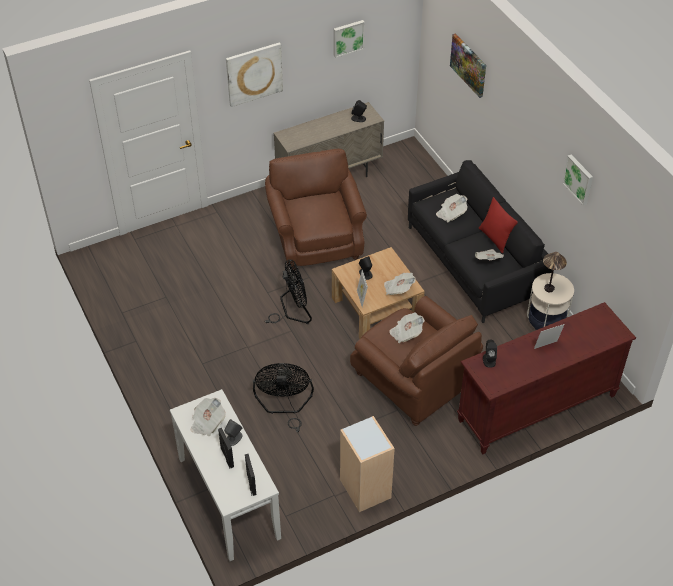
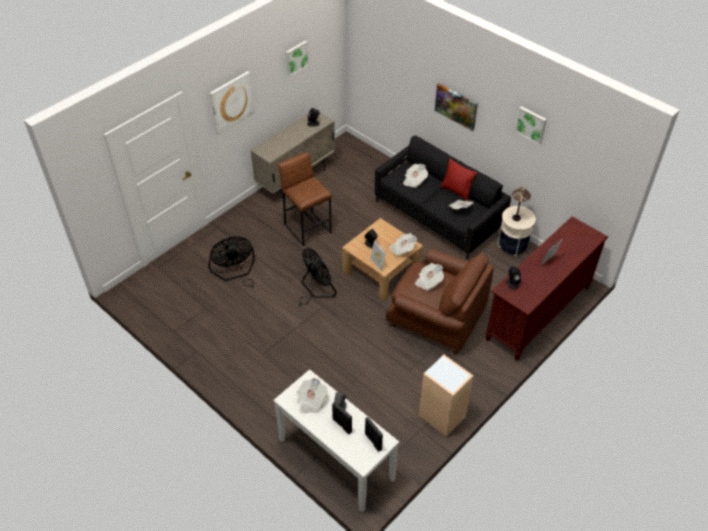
camera: 20 degrees left, 0 degrees up
(285, 406) = (346, 369): black fan -> black fan (236, 273)
(315, 238) = (307, 228): brown armchair -> brown stool
(469, 65) = (401, 58): picture -> picture (456, 106)

